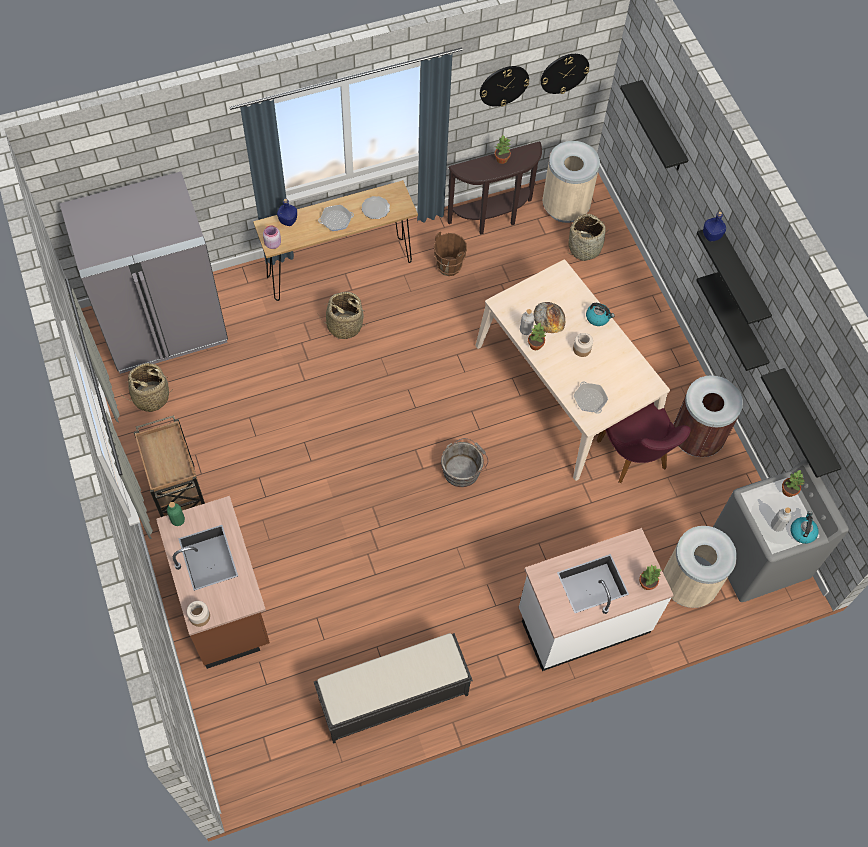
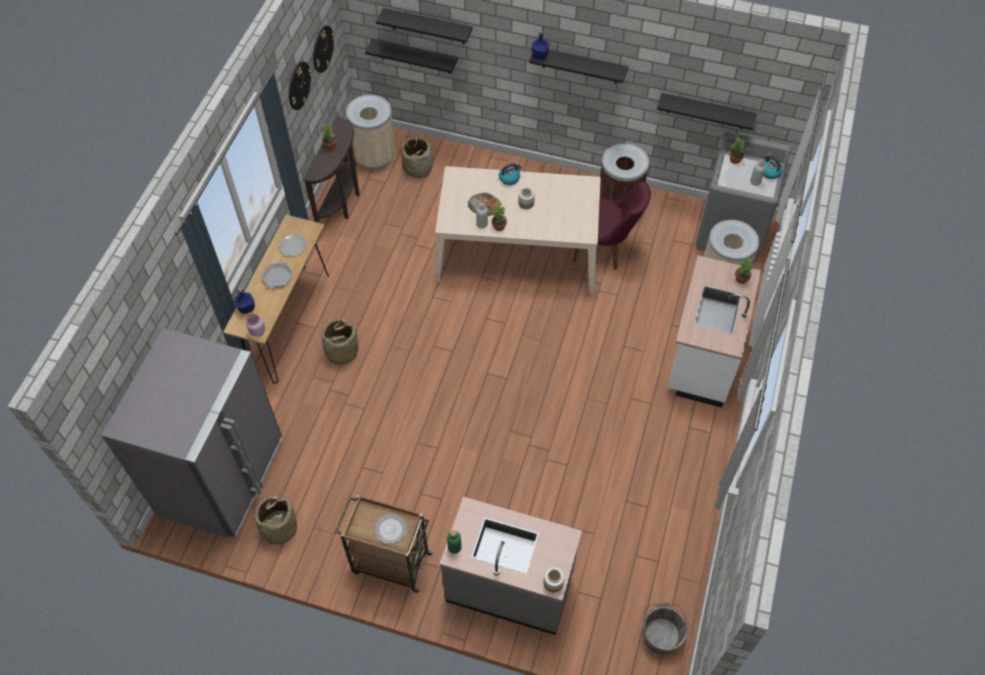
camera: 50 degrees left, 5 degrees down
(167, 465) = (390, 530): none -> plate
(224, 603) = (509, 586): brown counter -> grey counter
(392, 697) = (673, 516): black bench -> none
(449, 266) = (355, 254): brown bucket -> none
(463, 469) = (528, 354): grey bucket -> grey bucket (661, 632)
(590, 399) = (569, 224): frying pan -> none
(740, 323) = (596, 100): black shelf -> black shelf (415, 56)

